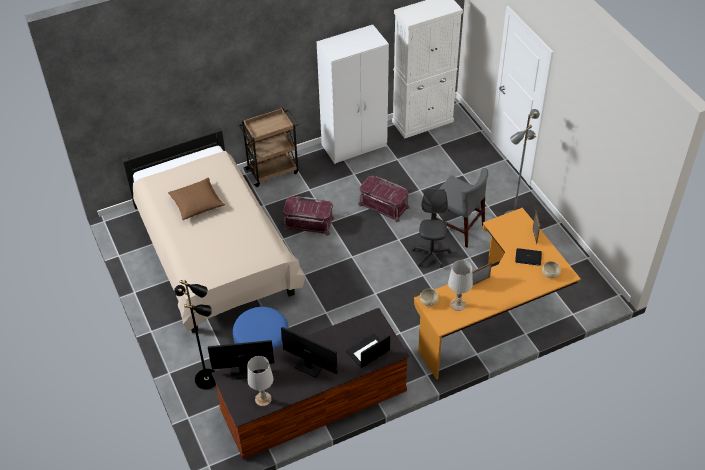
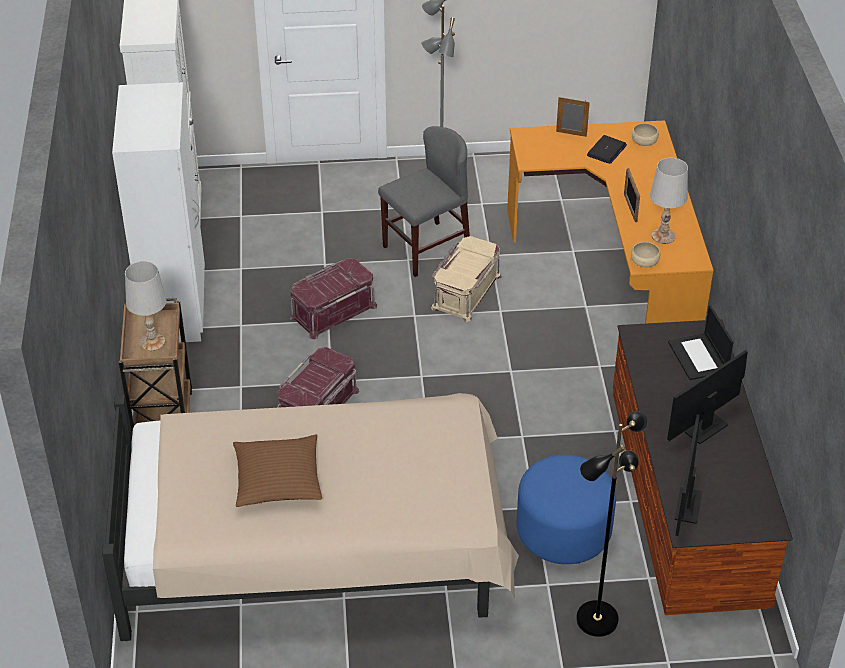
camera: 70 degrees left, 5 degrees down
(263, 399) = (748, 494): white table lamp -> white table lamp (152, 342)
(431, 255) = (465, 291): grey office chair -> beige storage box

